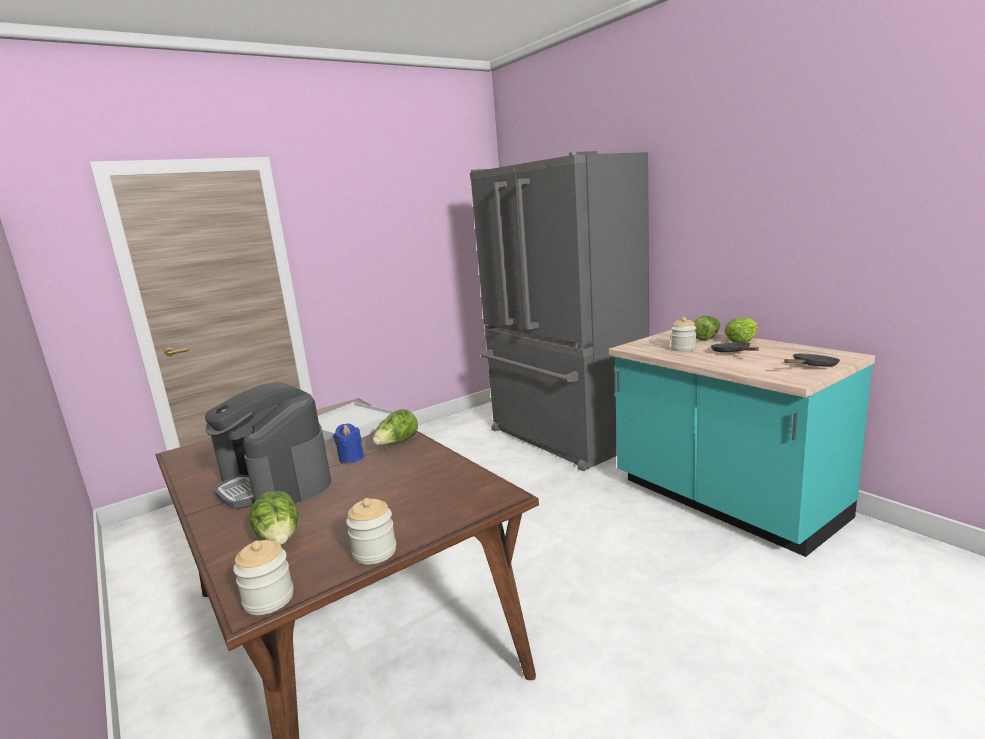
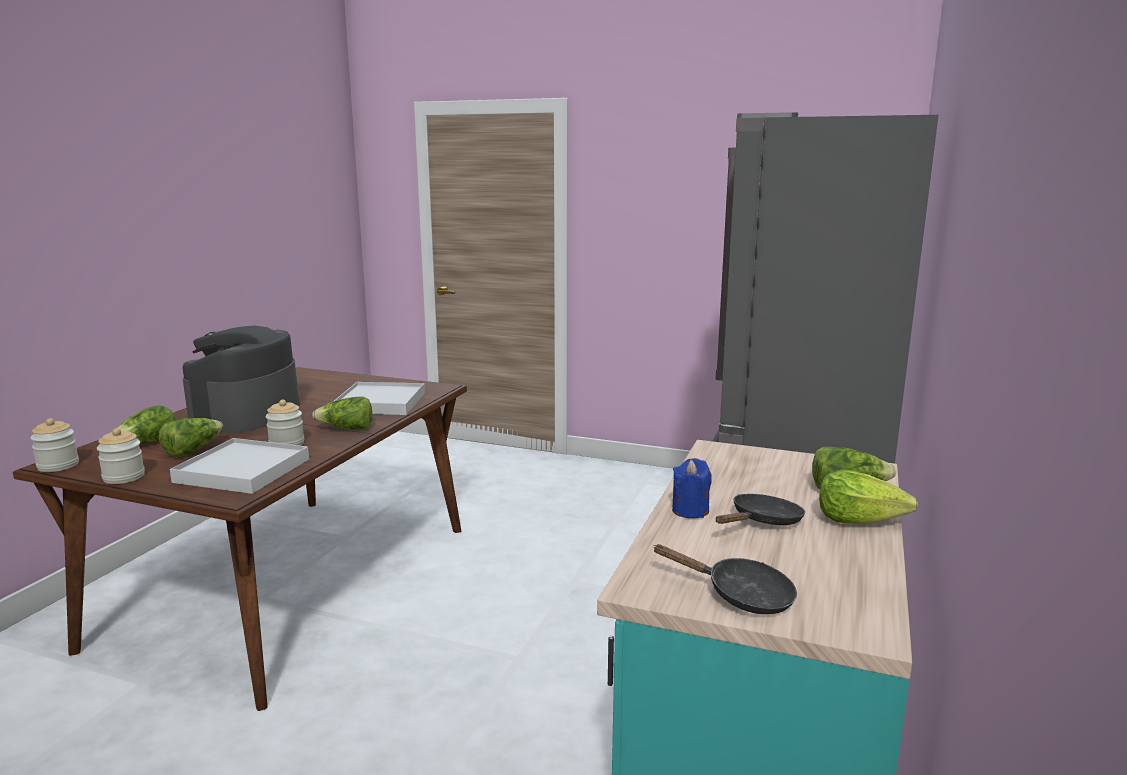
camera: 55 degrees right, 0 degrees up
(346, 513) = (192, 450): none -> lettuce
(351, 458) = (305, 423): blue candle -> blue candle (690, 511)
(439, 490) = (242, 470): none -> white tray
(683, 349) = (748, 483): jar -> jar (286, 444)

